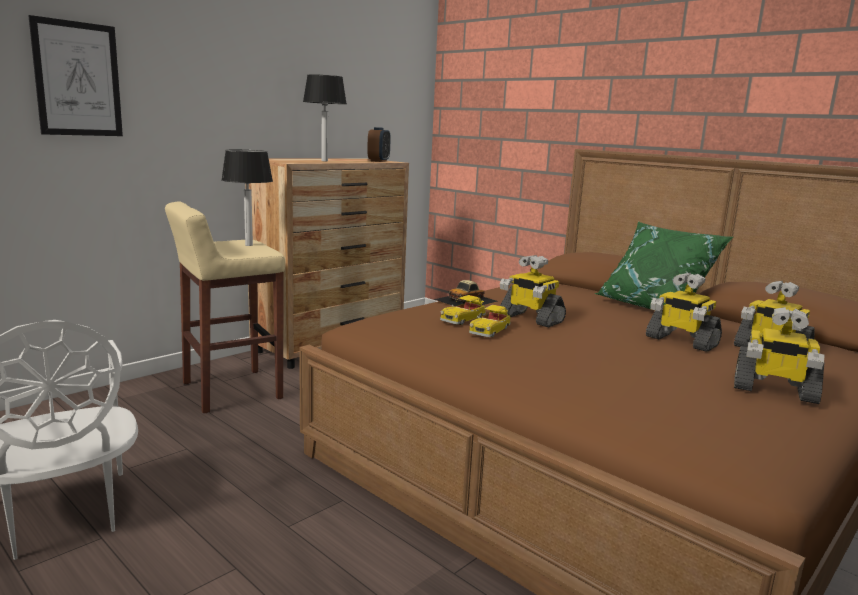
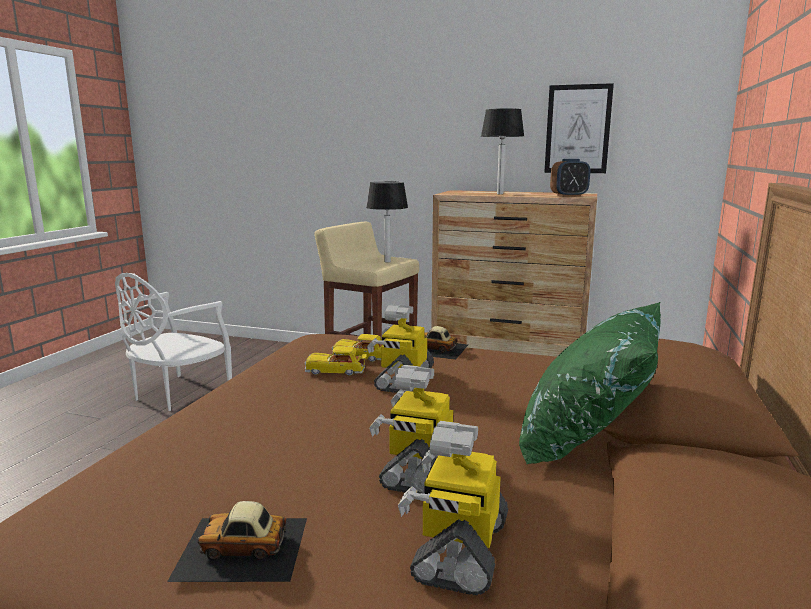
camera: 65 degrees right, 0 degrees up
(78, 79) = (330, 133): picture -> picture (577, 129)
(774, 390) = (243, 548): toy robot -> toy car

